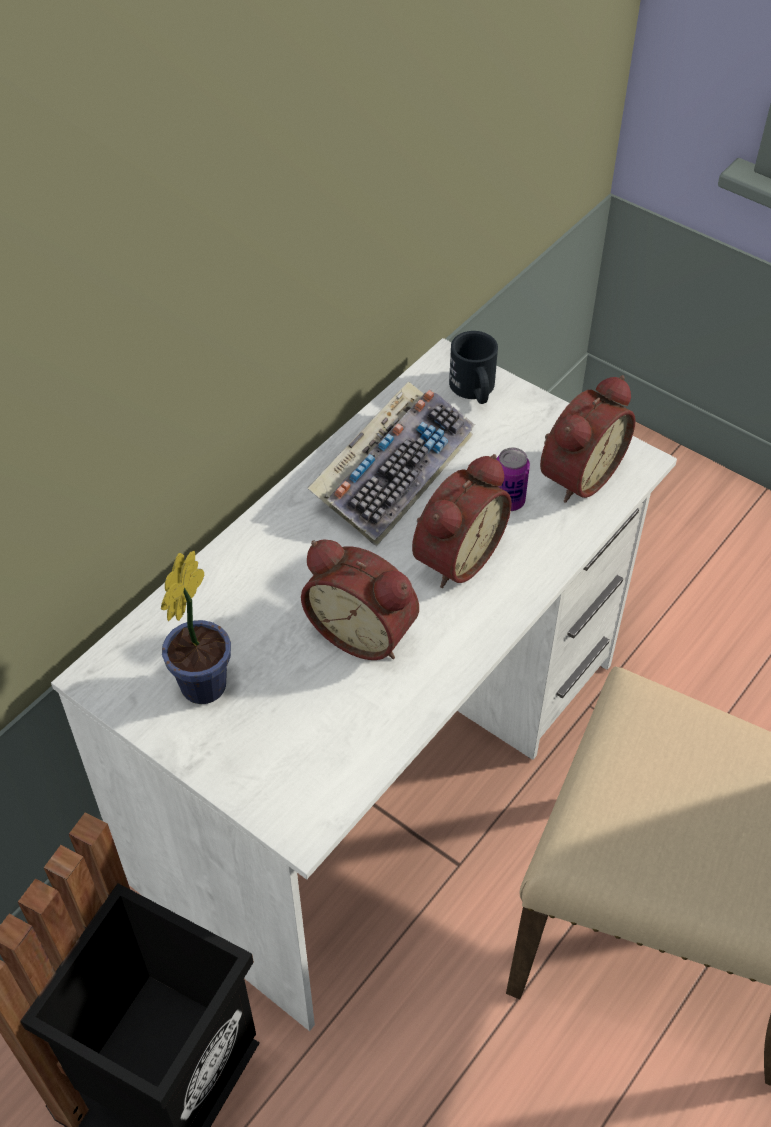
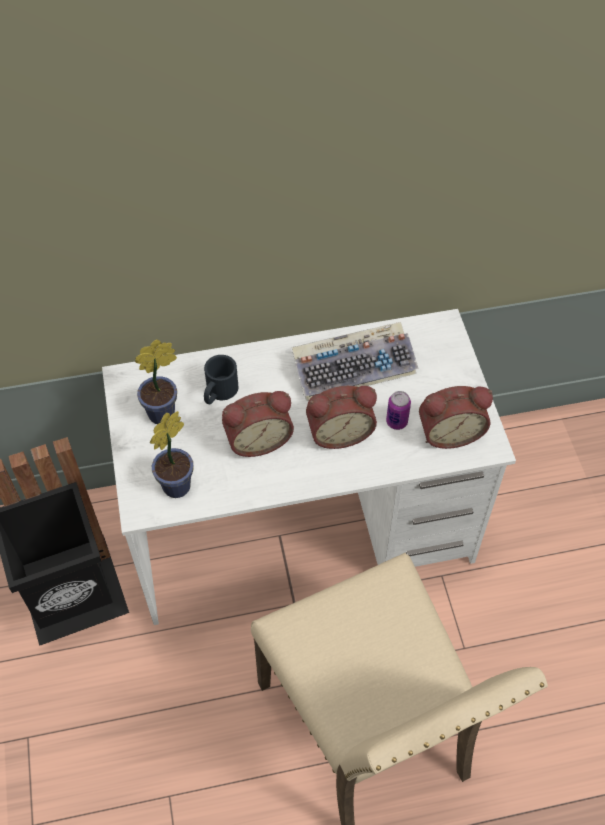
camera: 40 degrees right, 5 degrees up
(320, 755) = (179, 483): none -> potted plant
(364, 630) = (257, 439): alarm clock -> alarm clock turned 90 degrees counterclockwise
(474, 391) = (443, 349): black mug -> black mug (219, 393)

